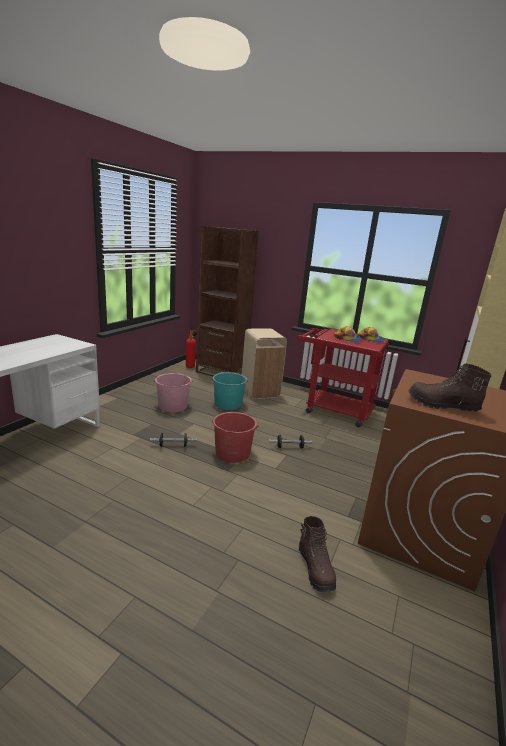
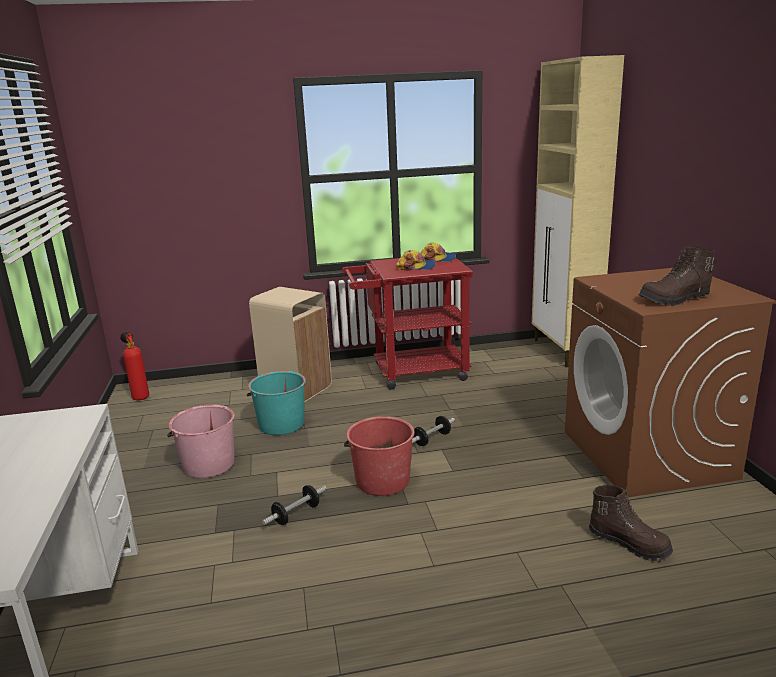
camera: 35 degrees left, 0 degrees up
(221, 372) = (202, 386): brown bookcase -> none

